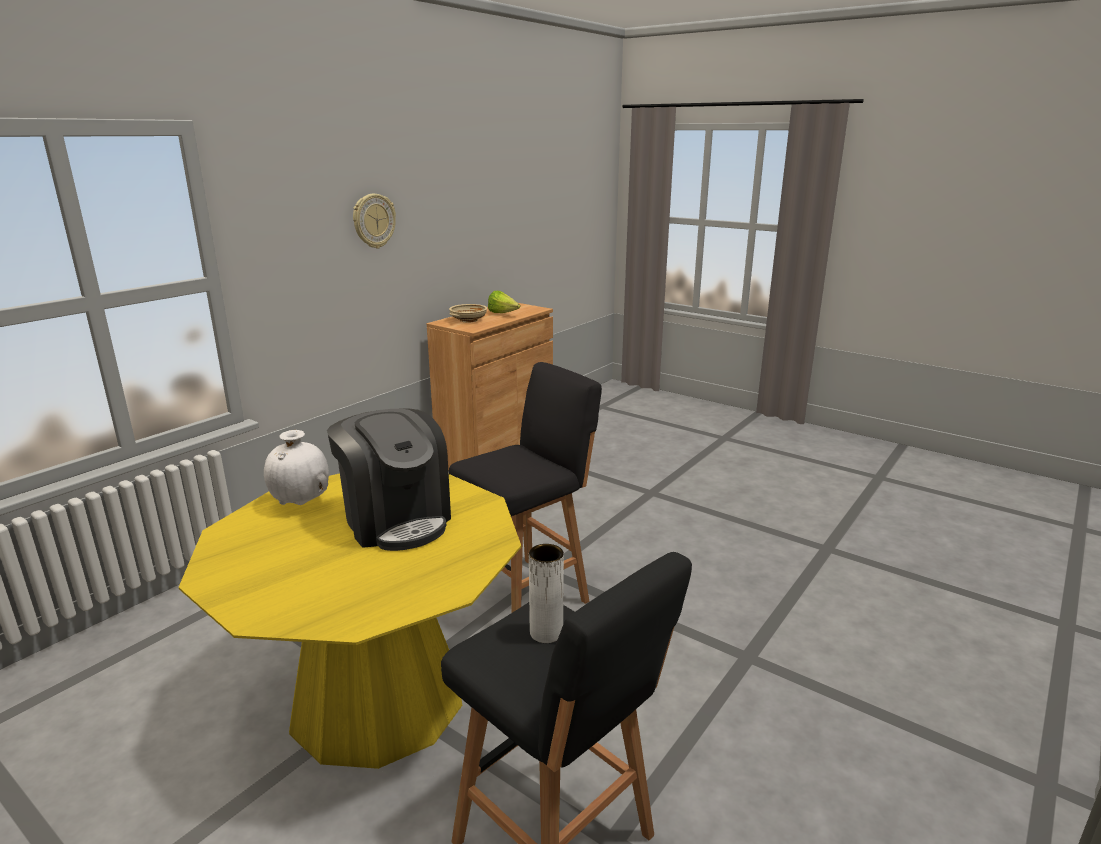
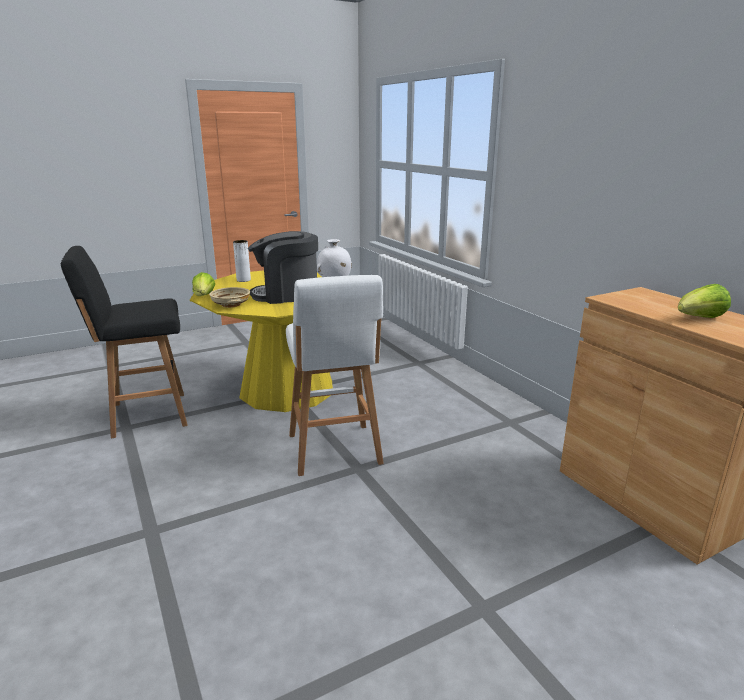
camera: 115 degrees right, 0 degrees up
(373, 221) = (617, 151): wall clock -> none
(450, 591) = (204, 297): none -> lettuce
(468, 320) = (654, 301): beige bowl -> beige bowl (230, 304)
(527, 594) = (335, 451): black stool -> white stool
(546, 633) = (146, 308): white vase -> white vase (243, 280)

